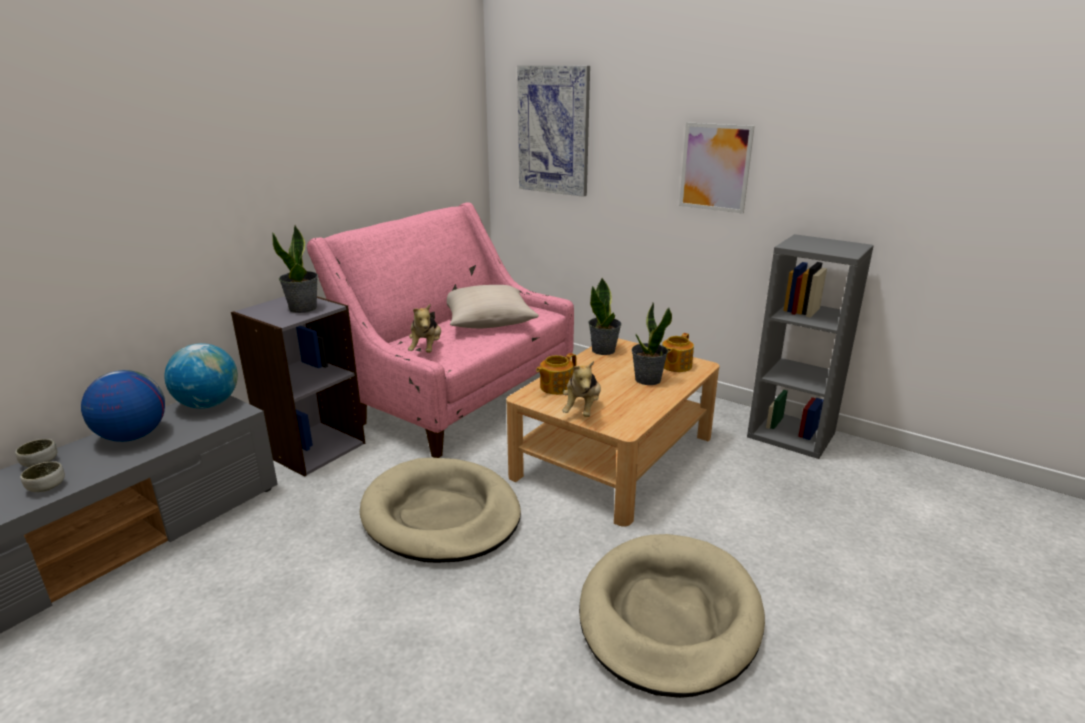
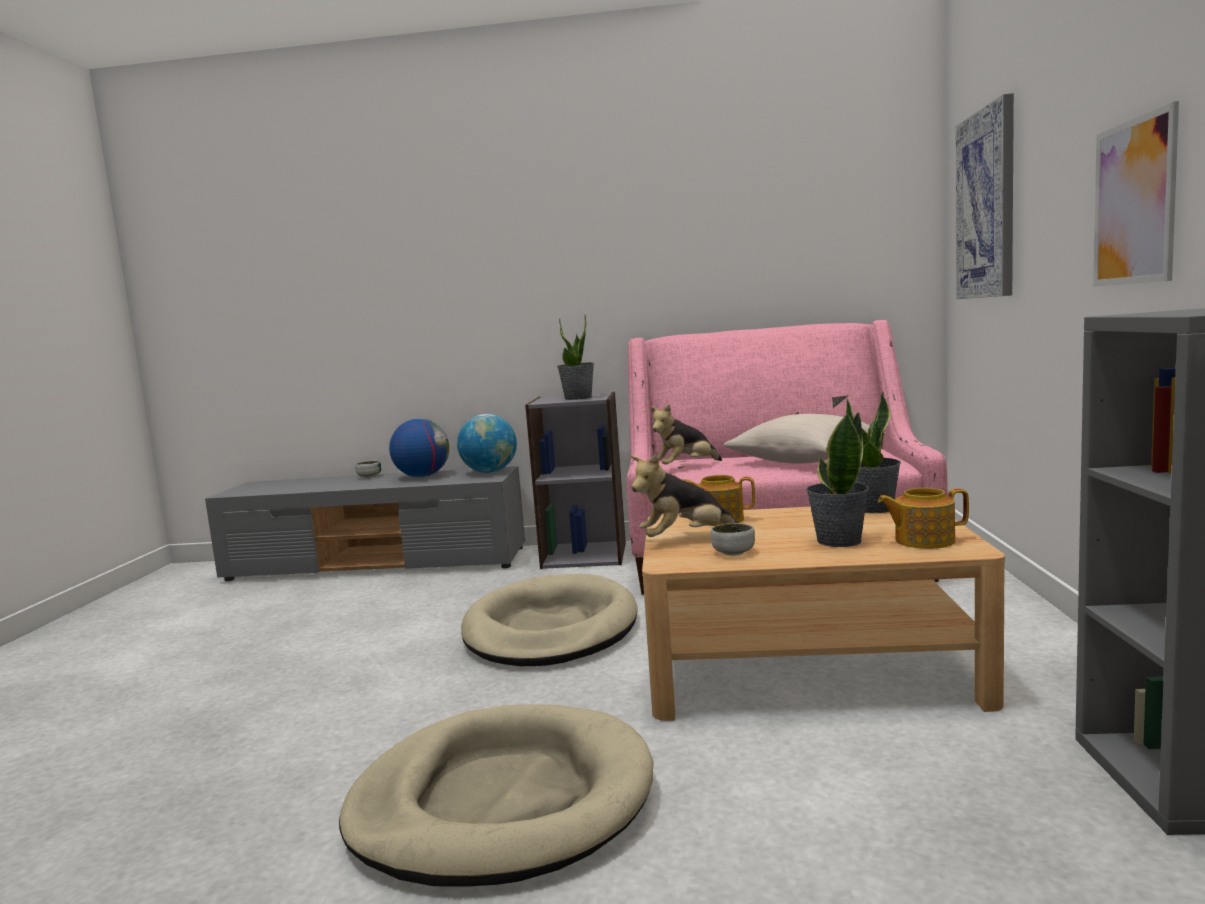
camera: 60 degrees right, 15 degrees down
(47, 487) = (343, 485): bowl -> bowl (733, 553)

